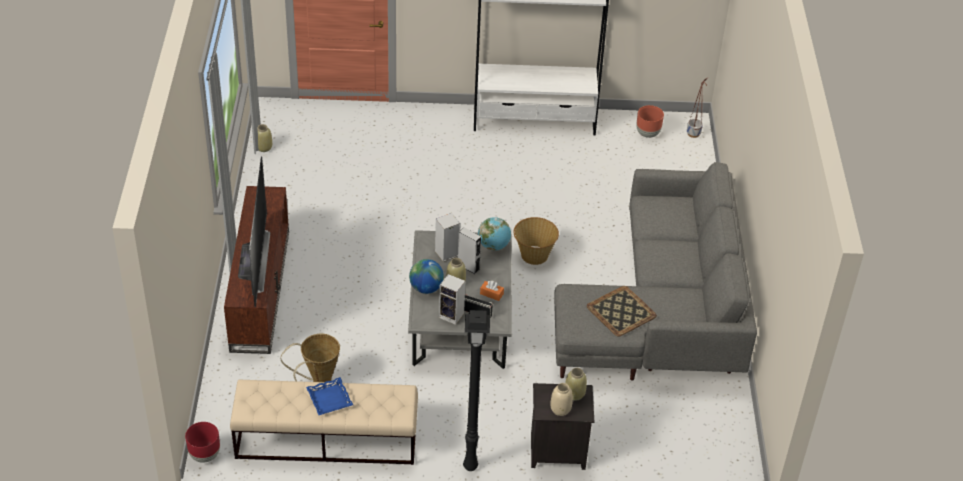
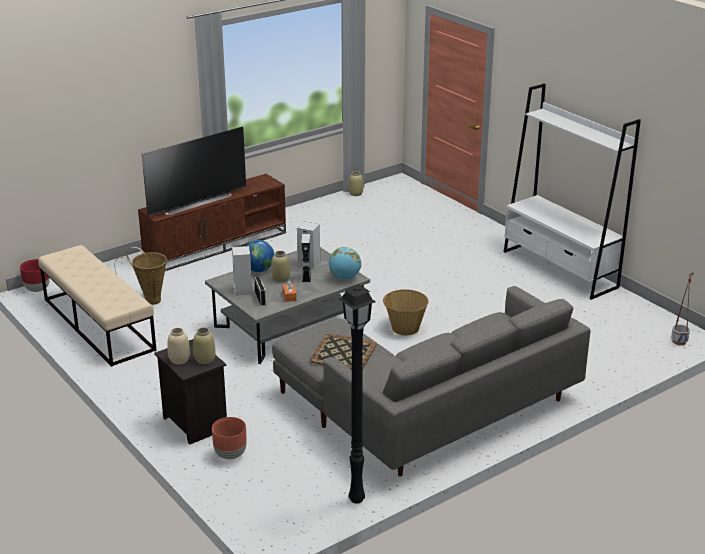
camera: 55 degrees right, 15 degrees down
(329, 399) = (97, 279): blue tray -> none
(471, 467) = (134, 391): black floor lamp -> black floor lamp (356, 500)
(648, 134) = (637, 321): brown planter -> brown planter (230, 455)

